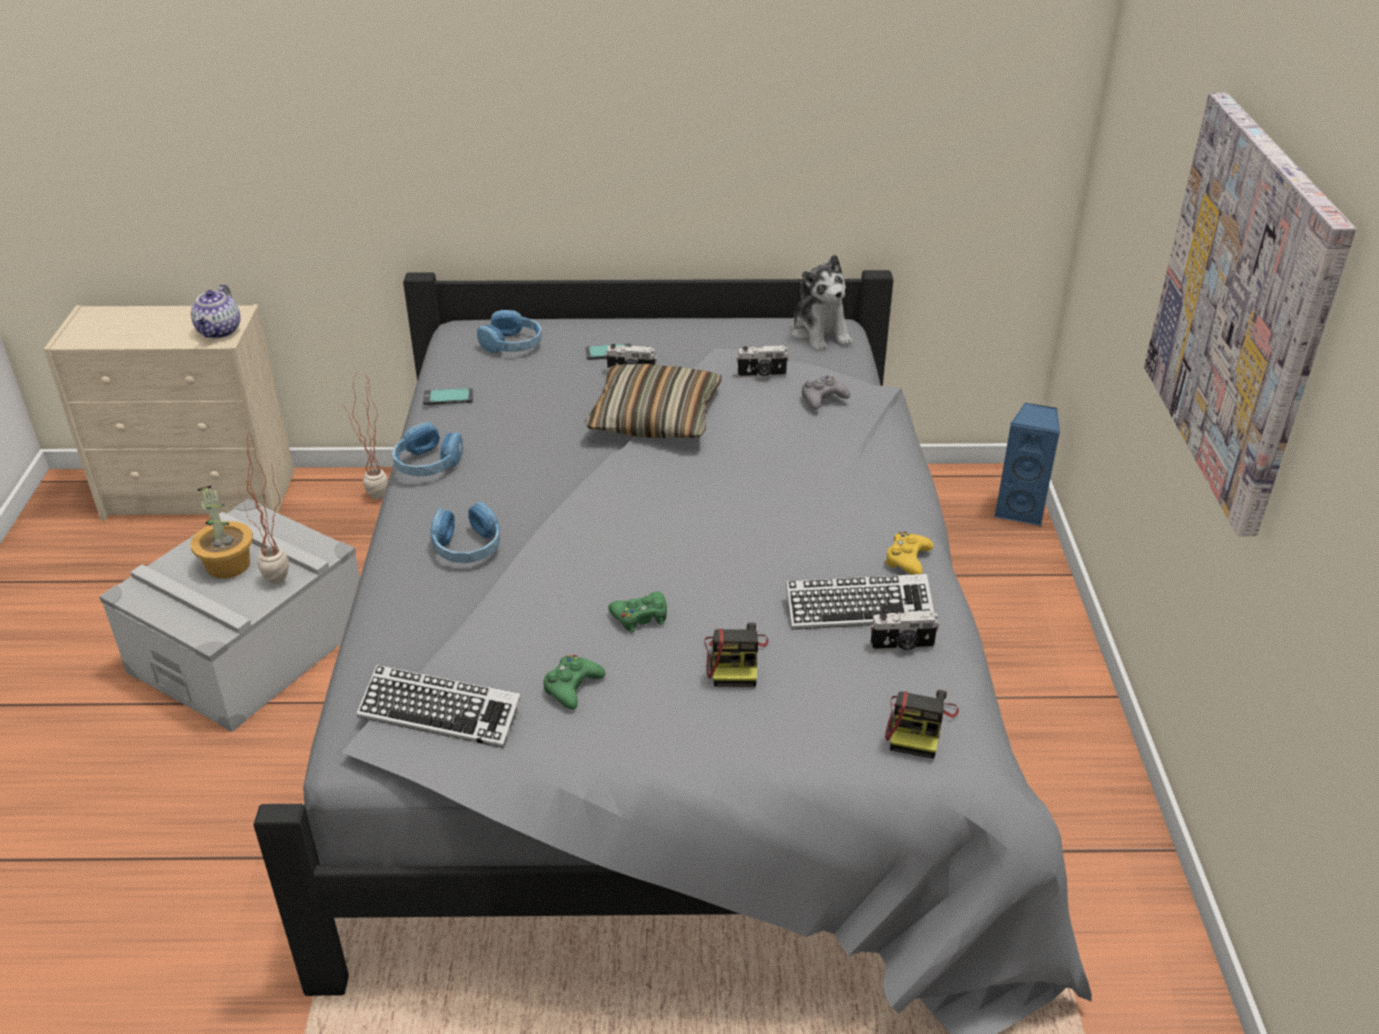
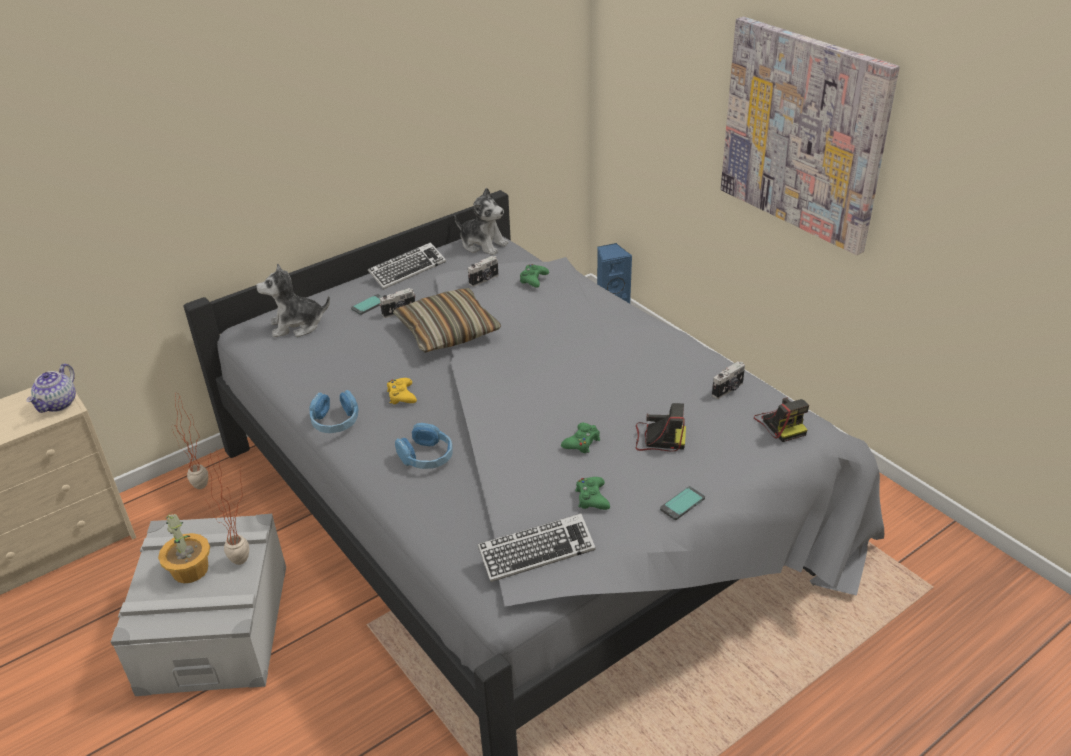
camera: 35 degrees left, 0 degrees up
(220, 331) = (58, 404): teapot -> teapot turned 45 degrees clockwise
(448, 398) = (295, 376): phone -> phone (682, 504)
(512, 345) = (297, 325): blue headphones -> plush toy
(735, 660) = (658, 439): camera -> camera turned 45 degrees counterclockwise
(823, 398) = (533, 279): grey game controller -> green game controller
(858, 609) = (686, 382): keyboard -> keyboard (407, 270)
(907, 559) = (680, 345): yellow game controller -> yellow game controller (401, 395)

